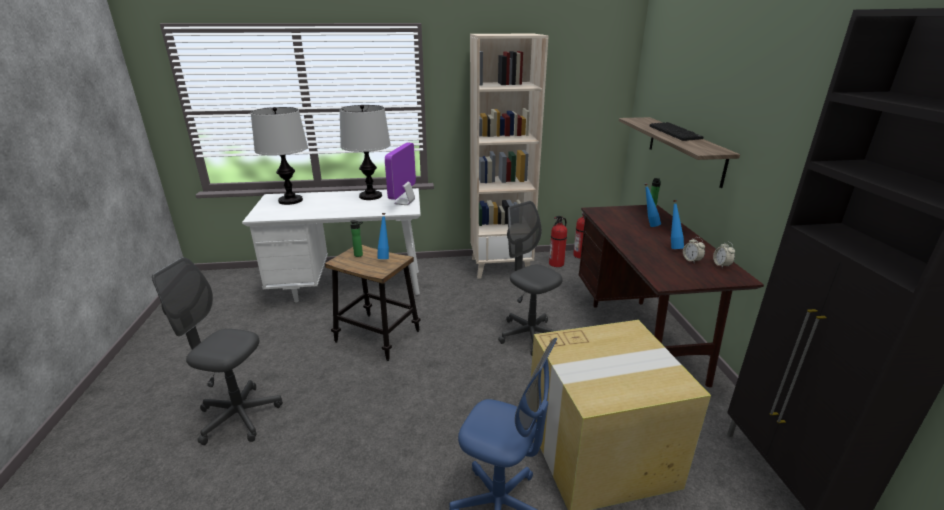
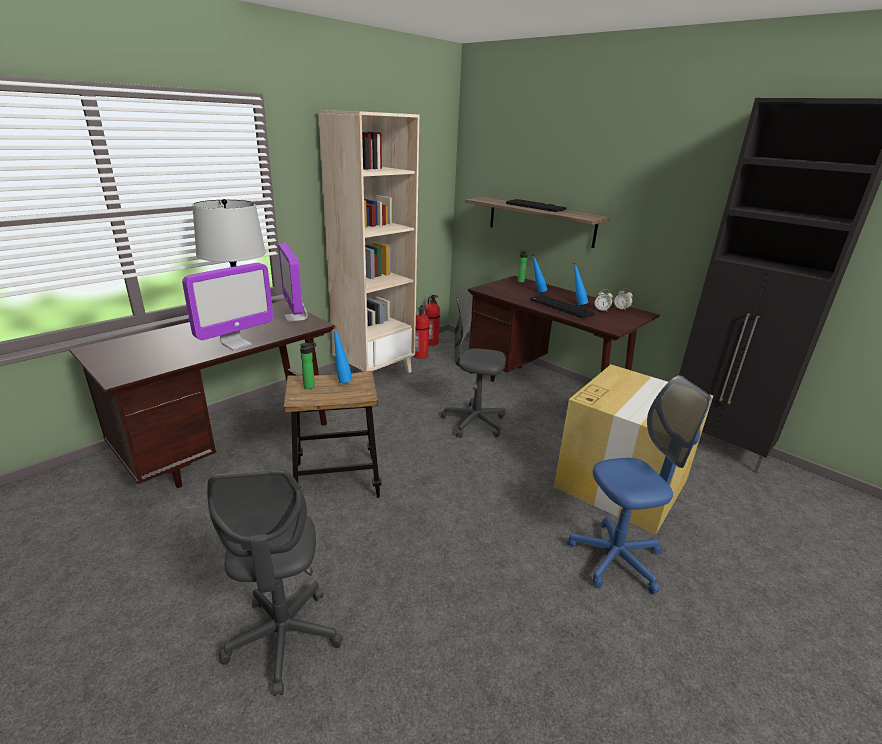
camera: 40 degrees left, 0 degrees up
(239, 416) = (284, 638): grey office chair -> grey office chair turned 75 degrees counterclockwise
(290, 200) = (132, 347): table lamp -> none
(341, 212) = (236, 344): none -> monitor
(349, 286) = (231, 444): white desk -> brown desk
(644, 246) = (559, 307): none -> keyboard

